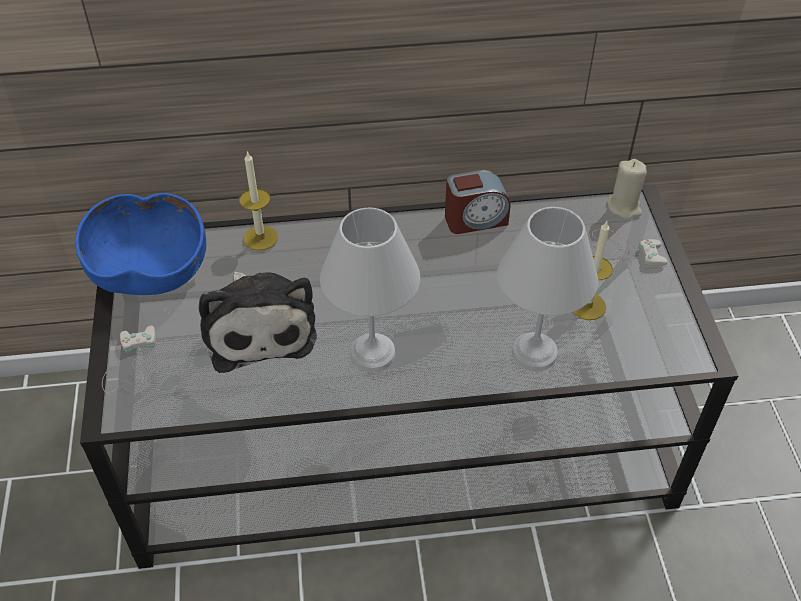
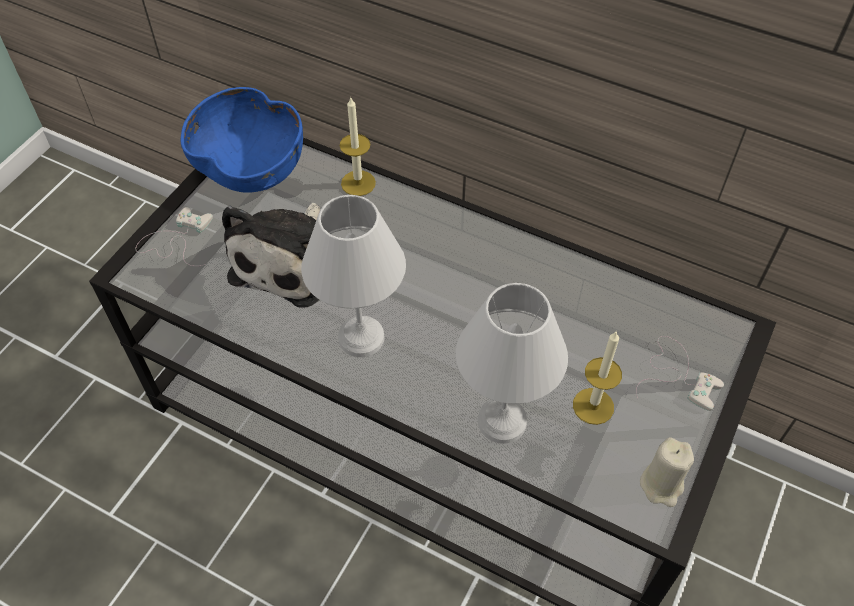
camera: 35 degrees right, 5 degrees up
(475, 219) = (558, 263): alarm clock -> none
(624, 207) = (720, 328): beige candle -> beige candle (661, 485)

